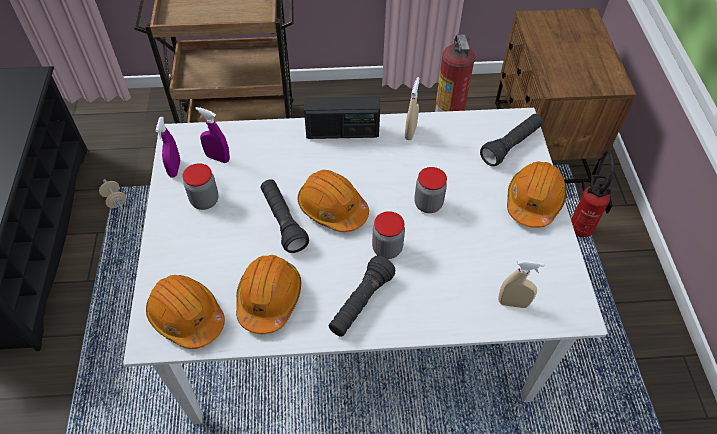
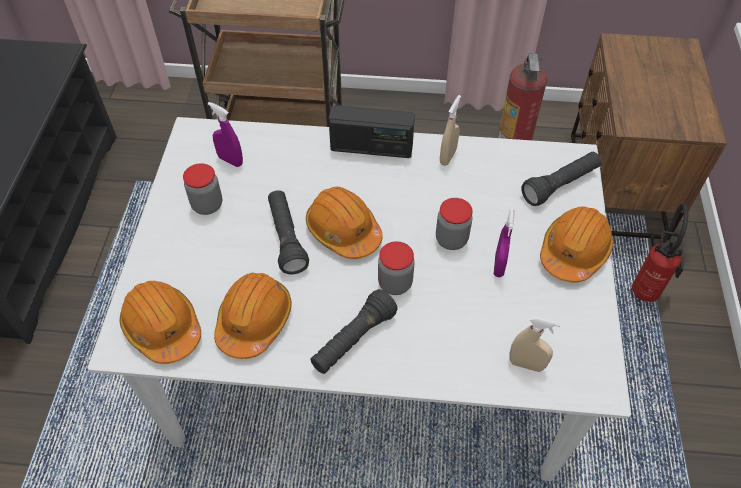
camera: 10 degrees right, 0 degrees up
(115, 200) = (135, 195): beige dumbbell -> none
(175, 169) = (183, 167): purple spray bottle -> purple spray bottle (499, 265)

